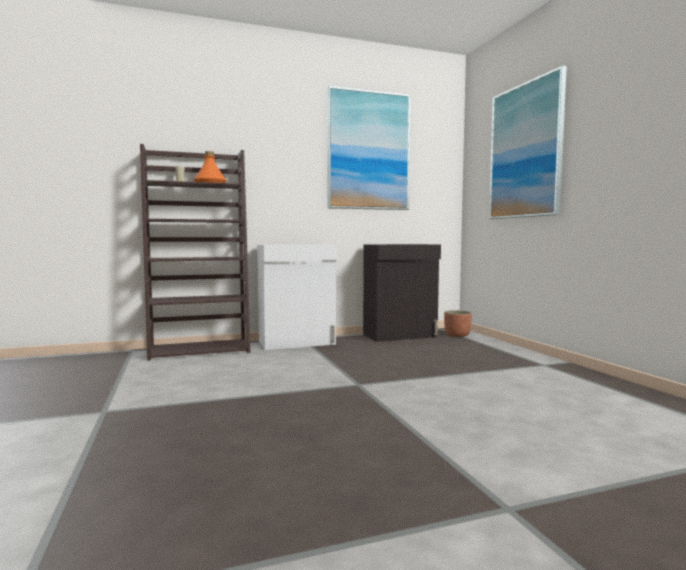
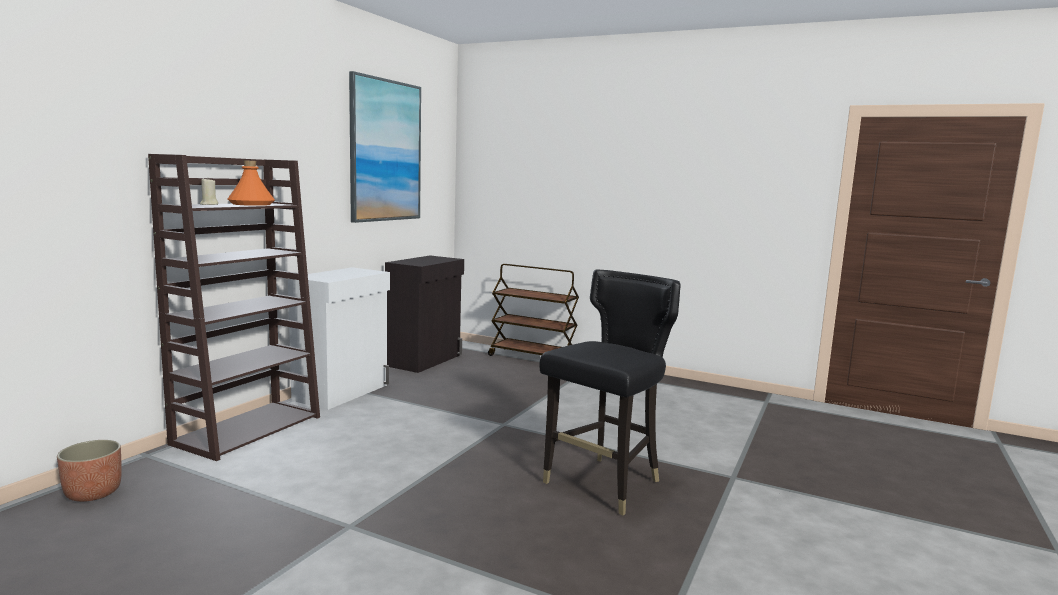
camera: 45 degrees left, 5 degrees up
(328, 454) = (604, 485): none -> black chair
(457, 335) = (472, 350): planter -> planter (93, 493)
(503, 348) = (532, 358): none -> brown cart
(525, 151) = (546, 171): picture -> none

